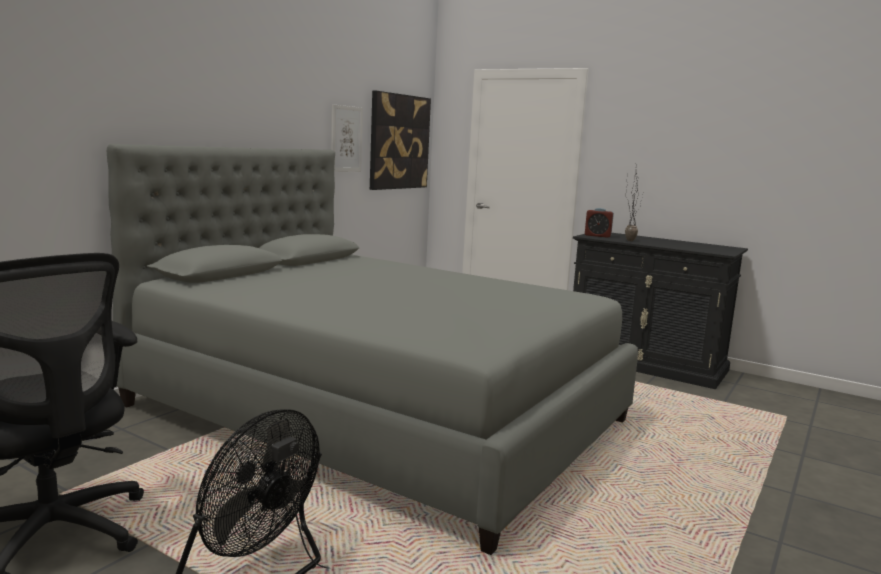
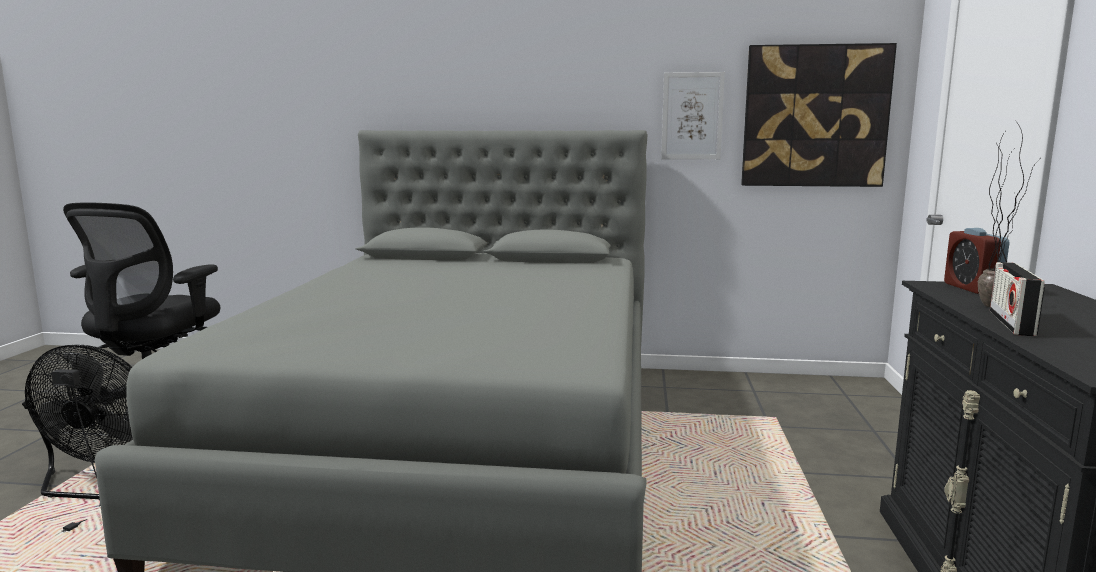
camera: 65 degrees right, 0 degrees up
(658, 245) = (1011, 323): none -> radio

